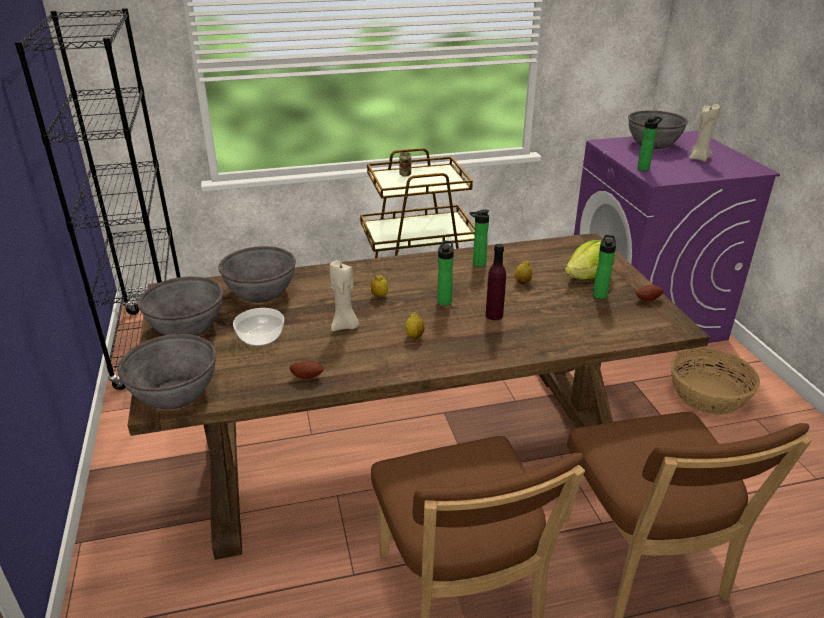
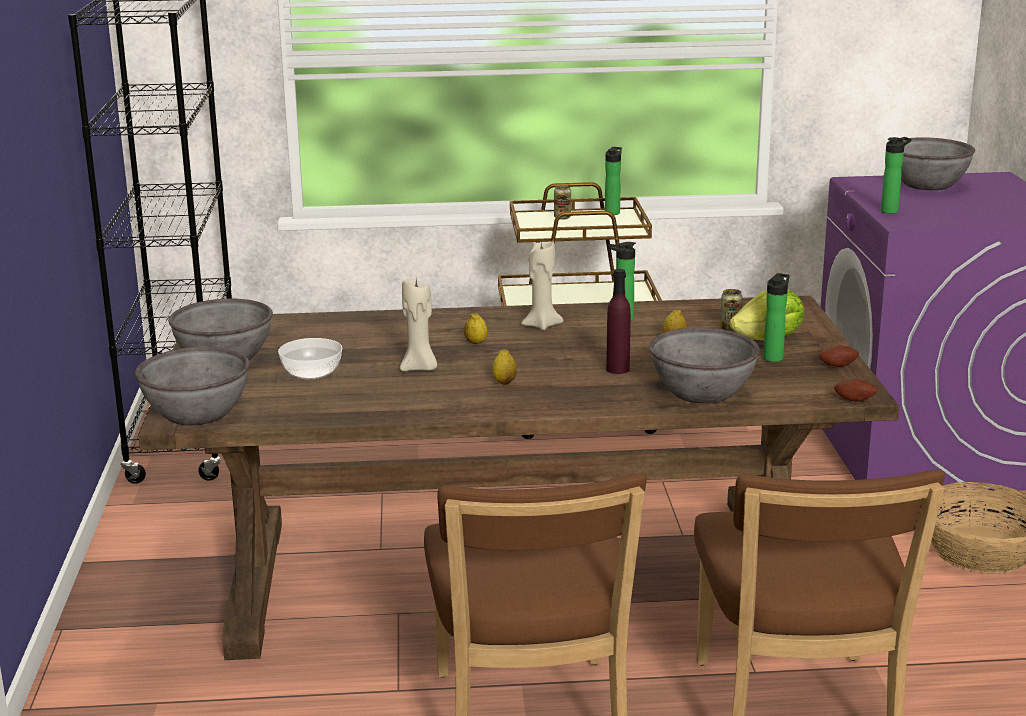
camera: 10 degrees right, 10 degrees down
(261, 293) = (324, 332): grey bowl -> grey bowl (702, 392)
(307, 376) = (357, 409): potato -> potato (855, 399)
(444, 300) = (559, 352): bottle -> bottle (613, 212)
(557, 267) = (730, 328): none -> can
(699, 158) = (983, 203): beige candle -> beige candle (541, 325)

